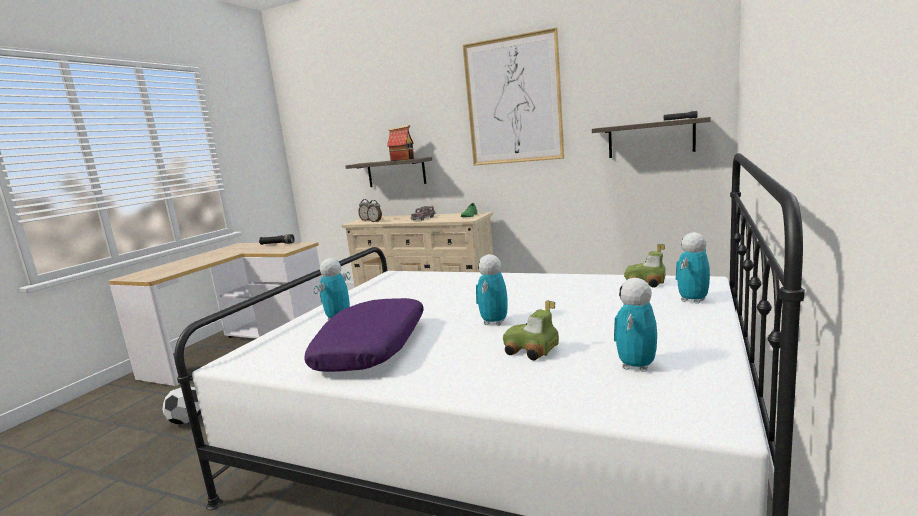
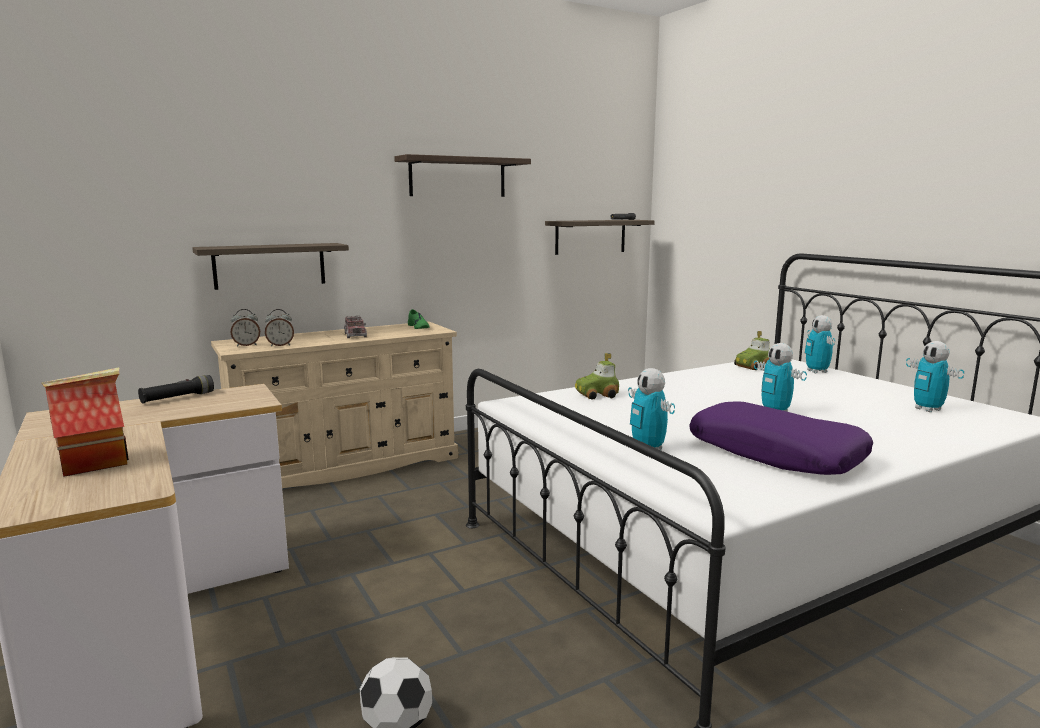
camera: 55 degrees left, 0 degrees up
(403, 159) = (303, 244): toy house -> toy house (95, 462)
(513, 101) = (458, 177): picture -> shelf
(531, 351) = (863, 419): toy car -> toy car (597, 395)

